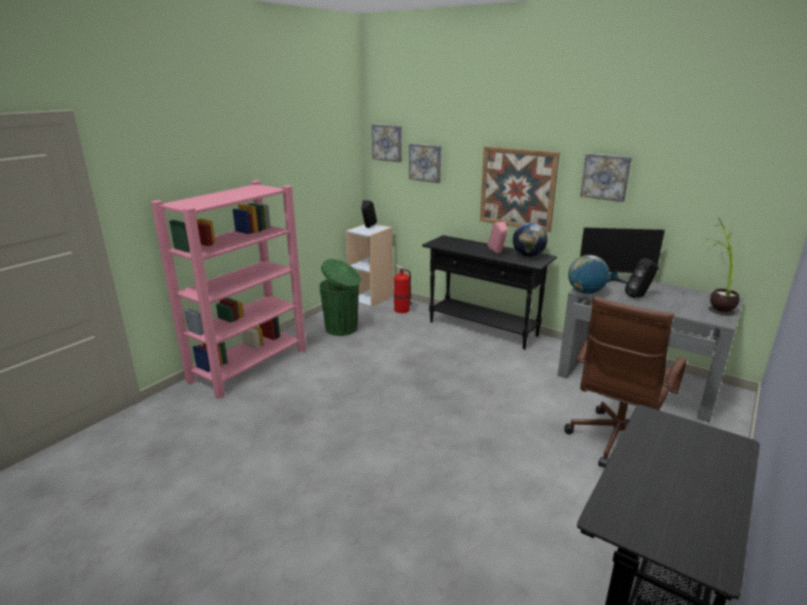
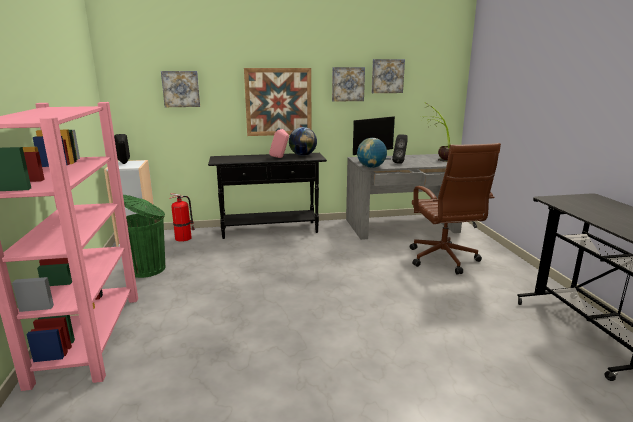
camera: 45 degrees left, 5 degrees down
(387, 142) = (130, 72): picture -> picture (387, 76)

